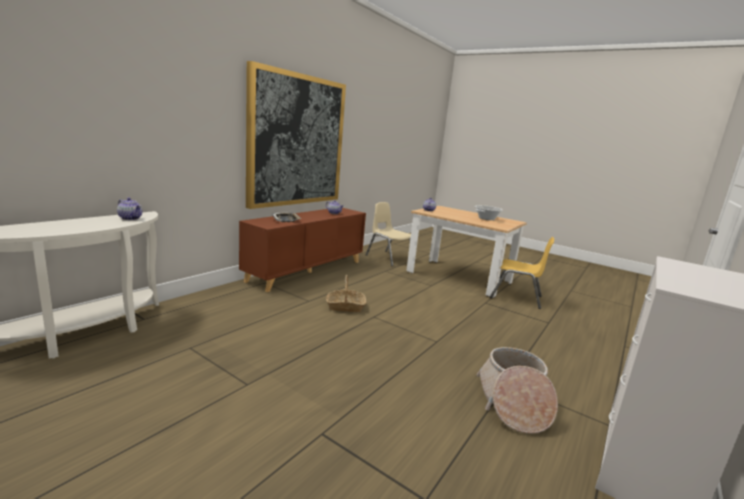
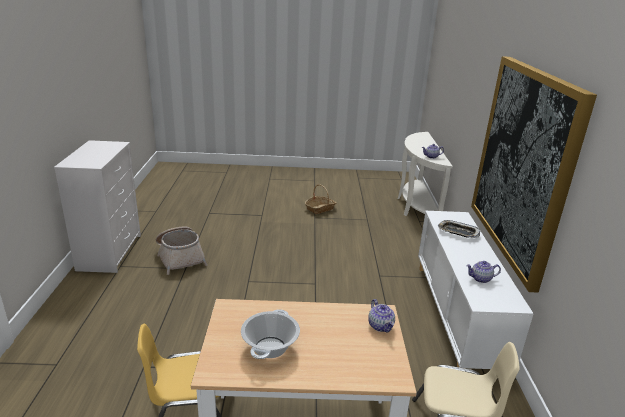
camera: 145 degrees right, 10 degrees up
(307, 271) = (456, 316): brown cabinet -> white cabinet
(345, 306) = (347, 283): basket -> basket (320, 208)

